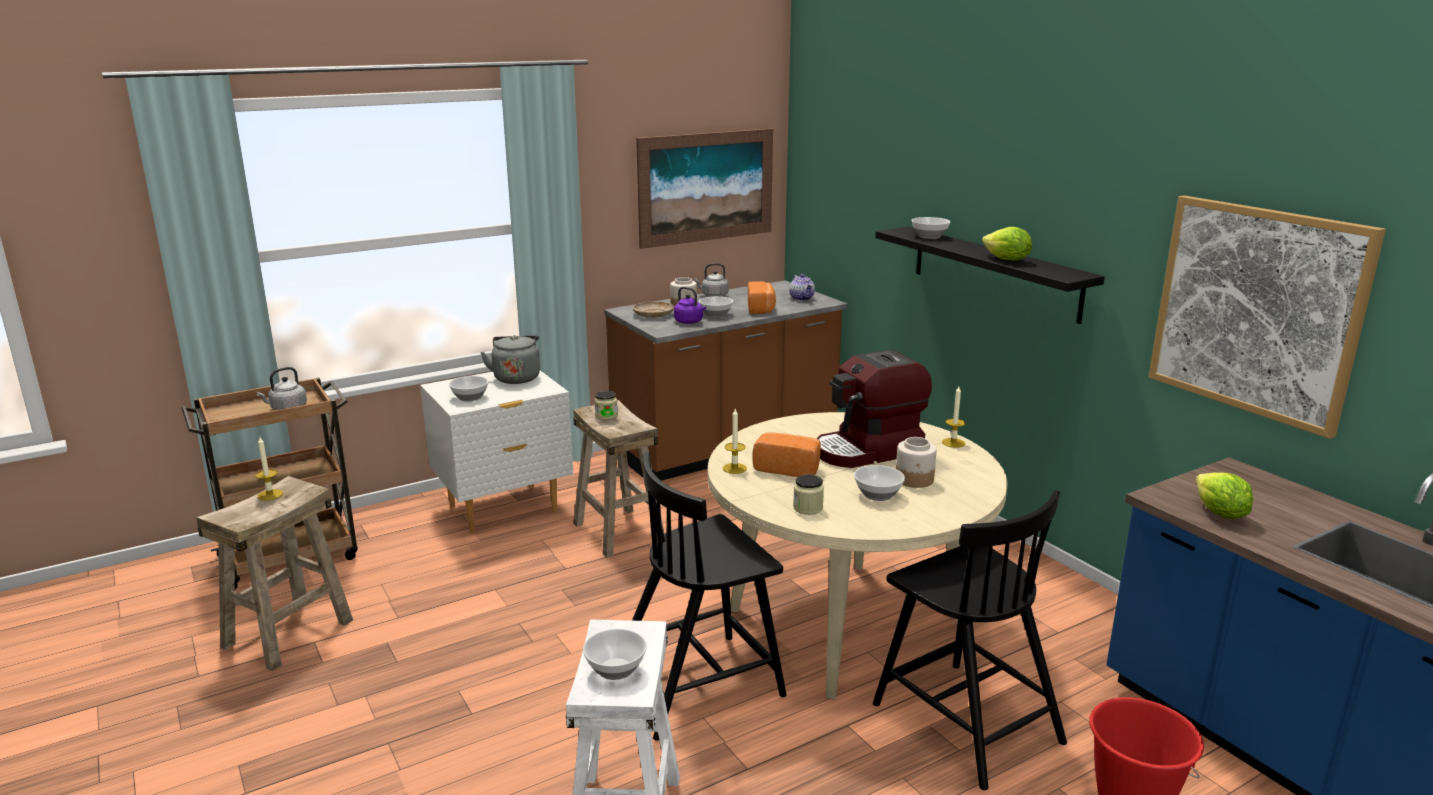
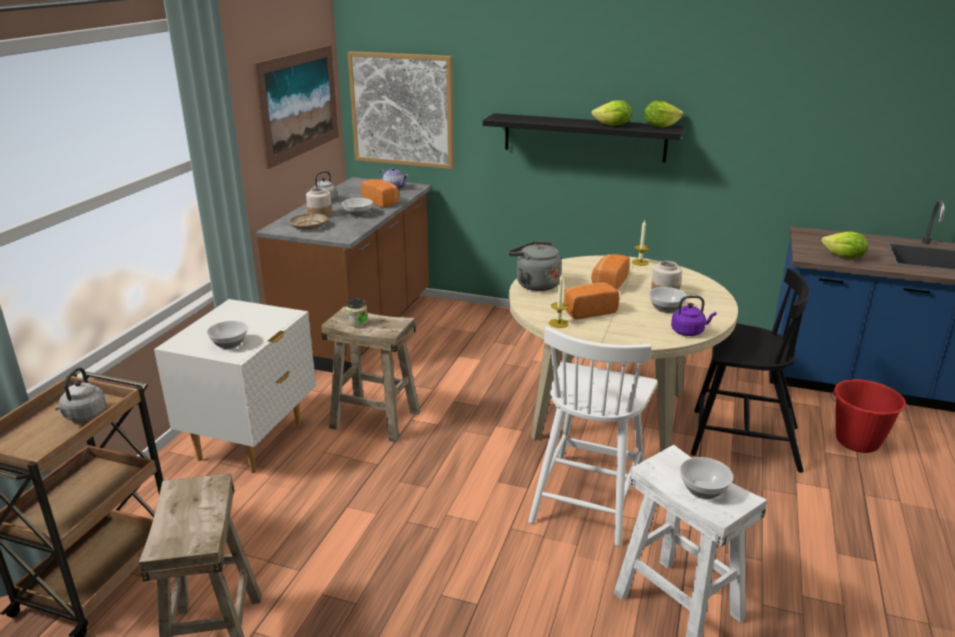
camera: 40 degrees left, 5 degrees up
(270, 495) = (177, 505): candle -> none
(516, 377) = (238, 314): grey kettle -> grey kettle (535, 284)
(690, 322) = (350, 225): purple kettle -> purple kettle (689, 332)
(699, 684) = (588, 496): black chair -> white chair
(808, 508) = (648, 332): jar -> none
(868, 451) = (608, 283): coffee machine -> bread
(930, 236) = (527, 118): bowl -> none
(1067, 271) = (660, 126): none -> lettuce
(1256, 310) = (801, 131): picture -> picture (402, 110)

